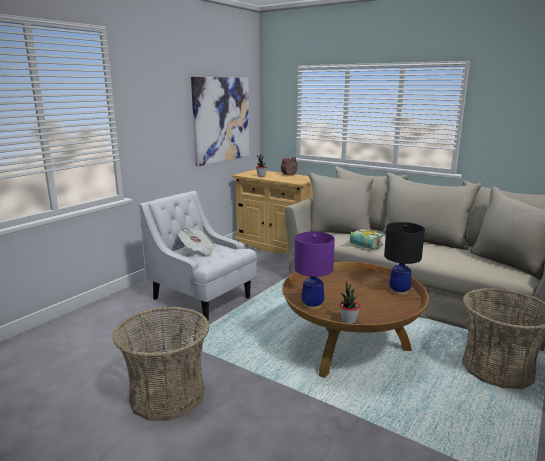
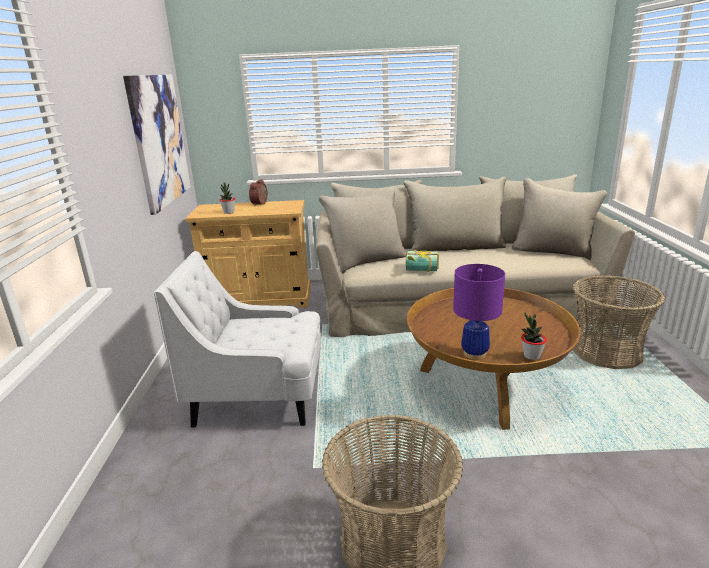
camera: 35 degrees left, 5 degrees up
(198, 250) = (253, 335): newspaper -> none
(399, 291) = (516, 308): black table lamp -> none

